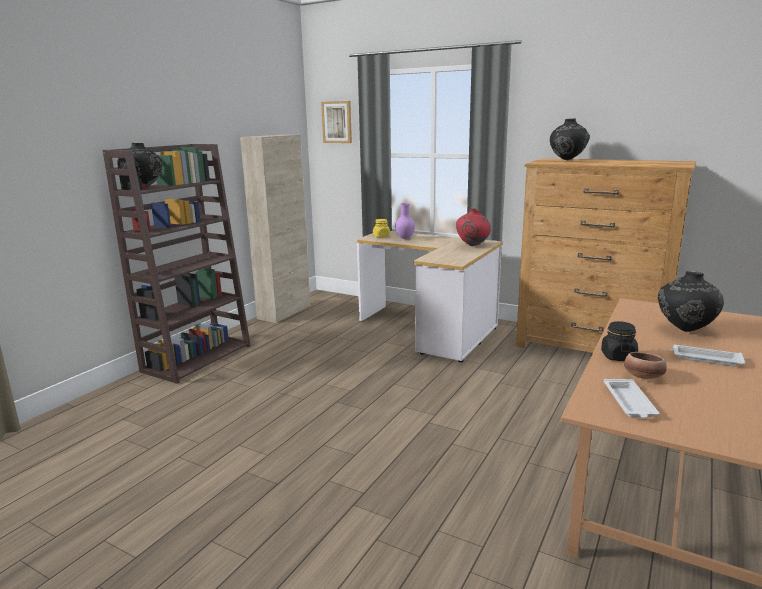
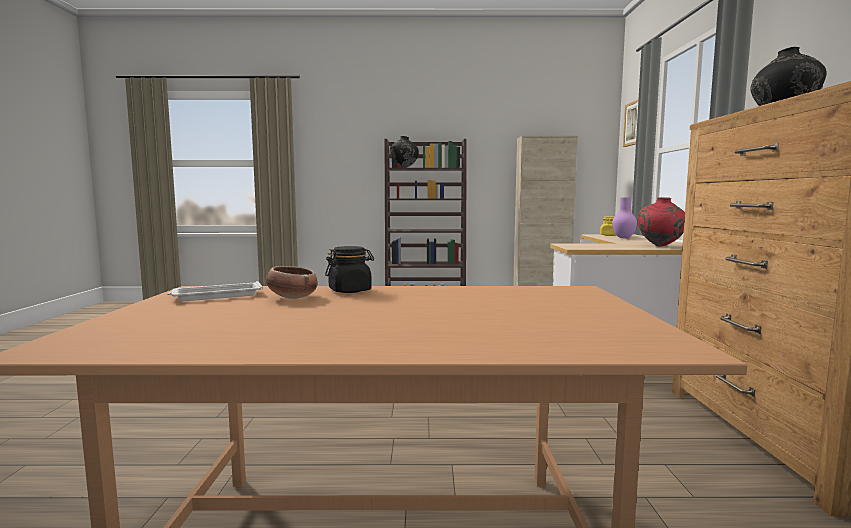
camera: 60 degrees right, 10 degrees down
(684, 330) = (499, 306): black vase -> none
(705, 359) = (384, 314): white tray -> none

